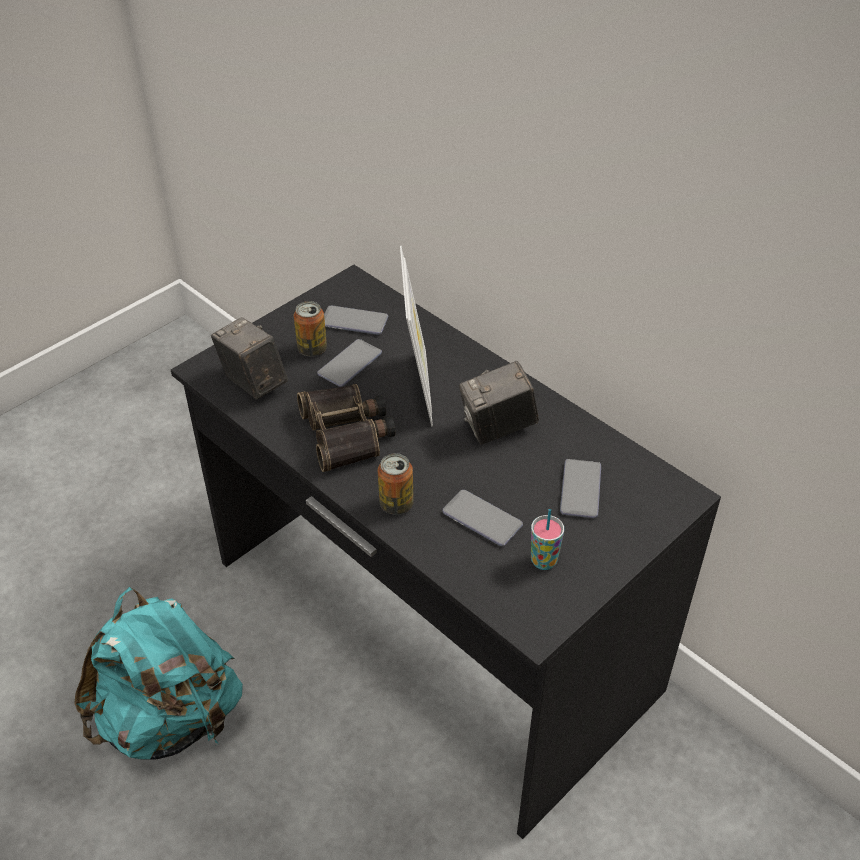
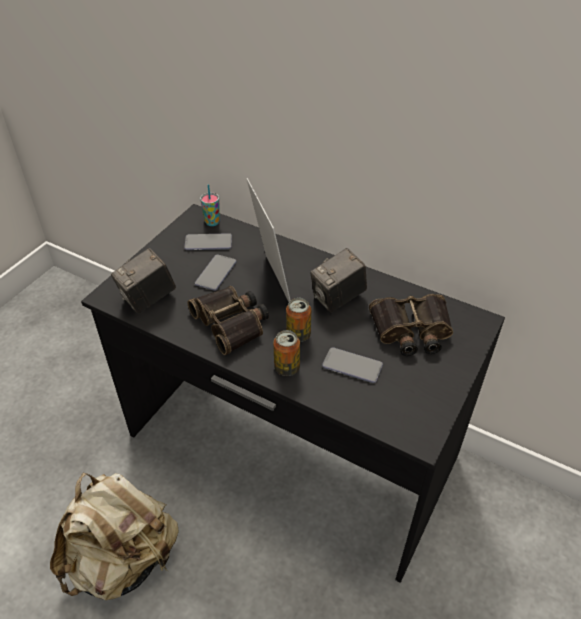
camera: 15 degrees left, 0 degrees up
(170, 719) = (123, 560): turquoise backpack -> beige backpack
(253, 382) = (148, 299): camera -> camera turned 75 degrees counterclockwise
(312, 349) = (184, 267): can -> can (298, 335)
(543, 561) = (407, 387): cup -> cup (212, 222)
(580, 489) = (411, 331): phone -> binoculars

